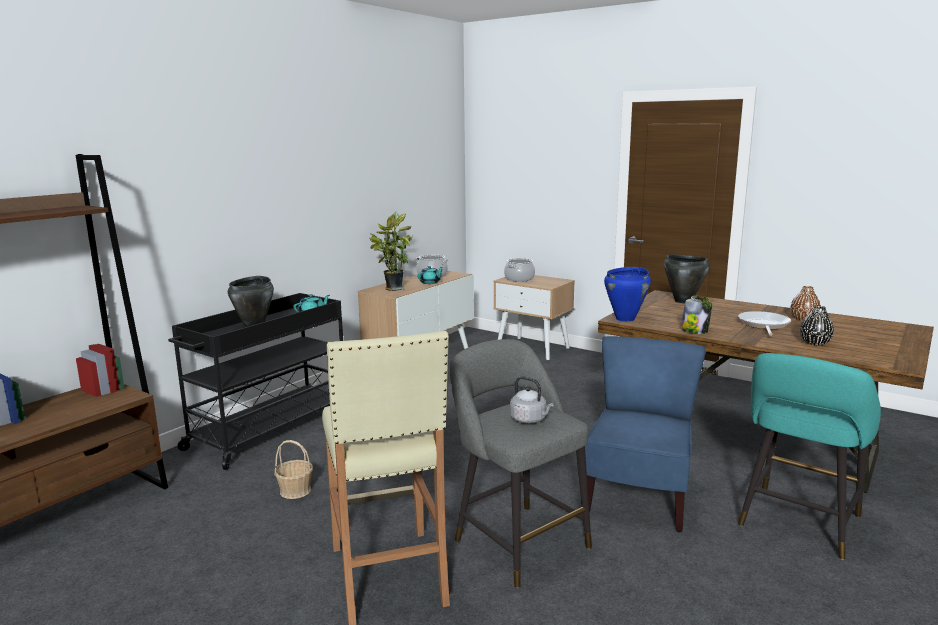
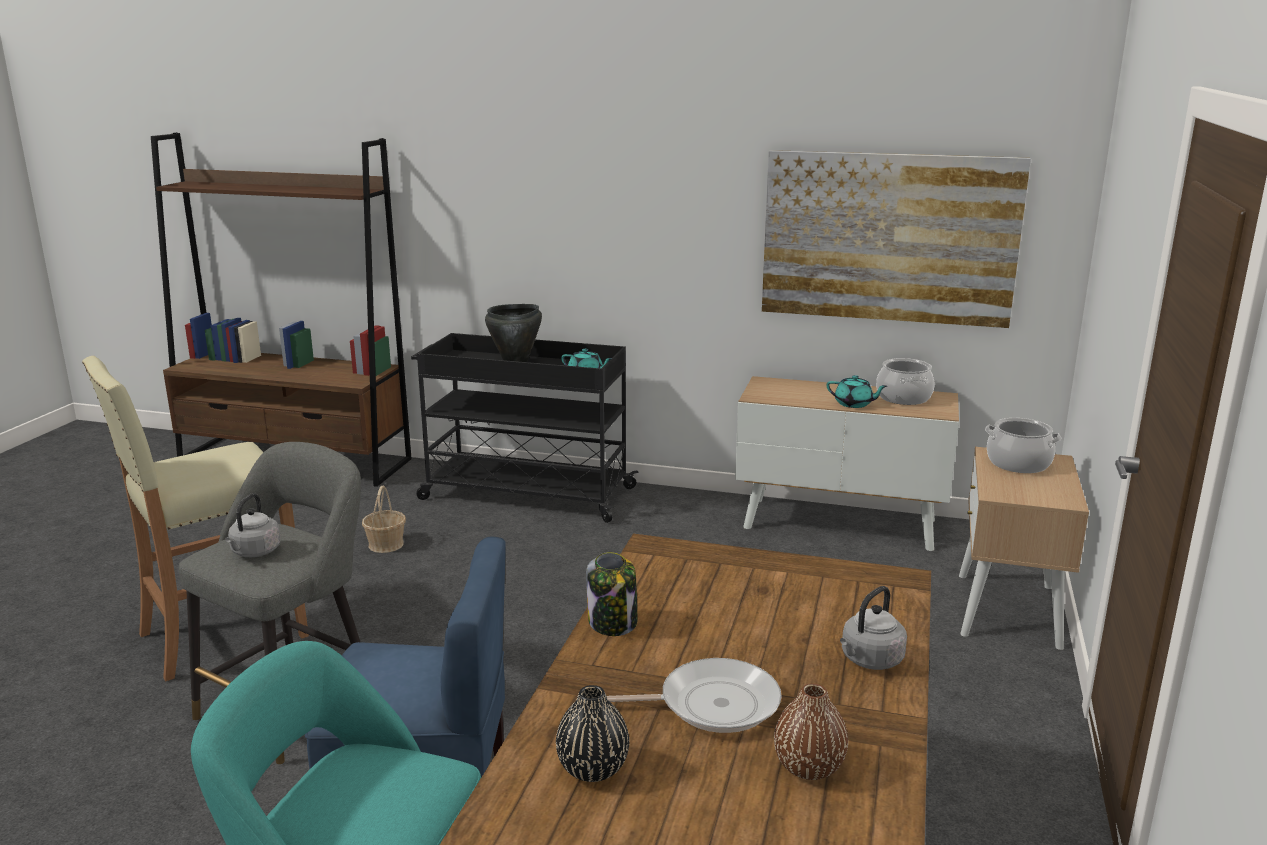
camera: 70 degrees right, 5 degrees up
(392, 288) = (786, 390): potted plant -> none
(403, 190) = (888, 237): none -> picture
(625, 319) = (657, 554): blue cooking pot -> none
(683, 301) = (853, 604): black cooking pot -> none
(728, 305) = (869, 660): none -> grey kettle

